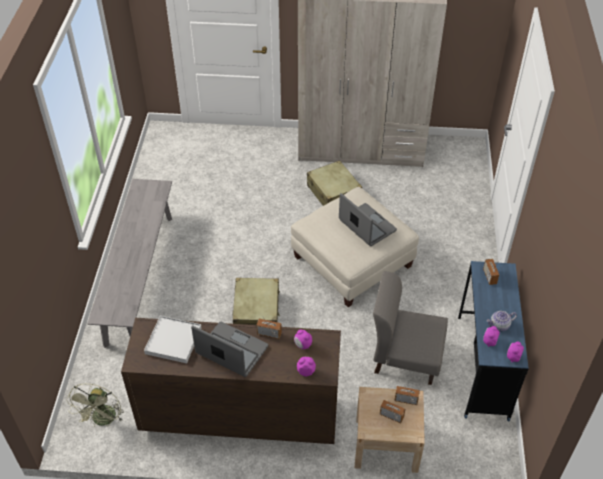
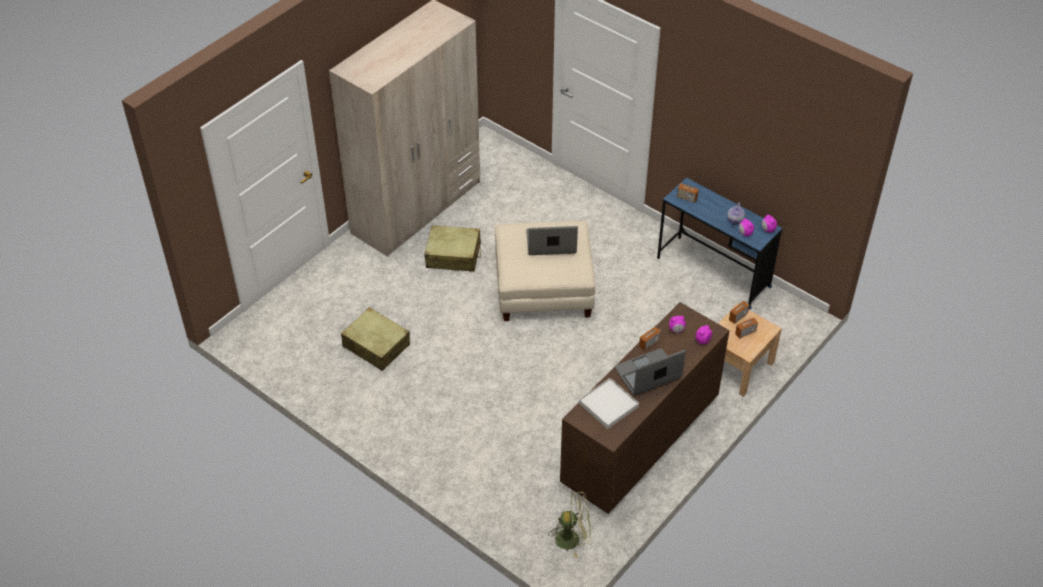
camera: 55 degrees left, 0 degrees up
(103, 421) = (573, 538): green fan -> green fan turned 45 degrees counterclockwise
(139, 278) = (429, 441): grey bench -> none
(256, 311) = (542, 377): beige suitcase -> beige suitcase (376, 346)
(405, 357) = (668, 310): grey chair -> none

